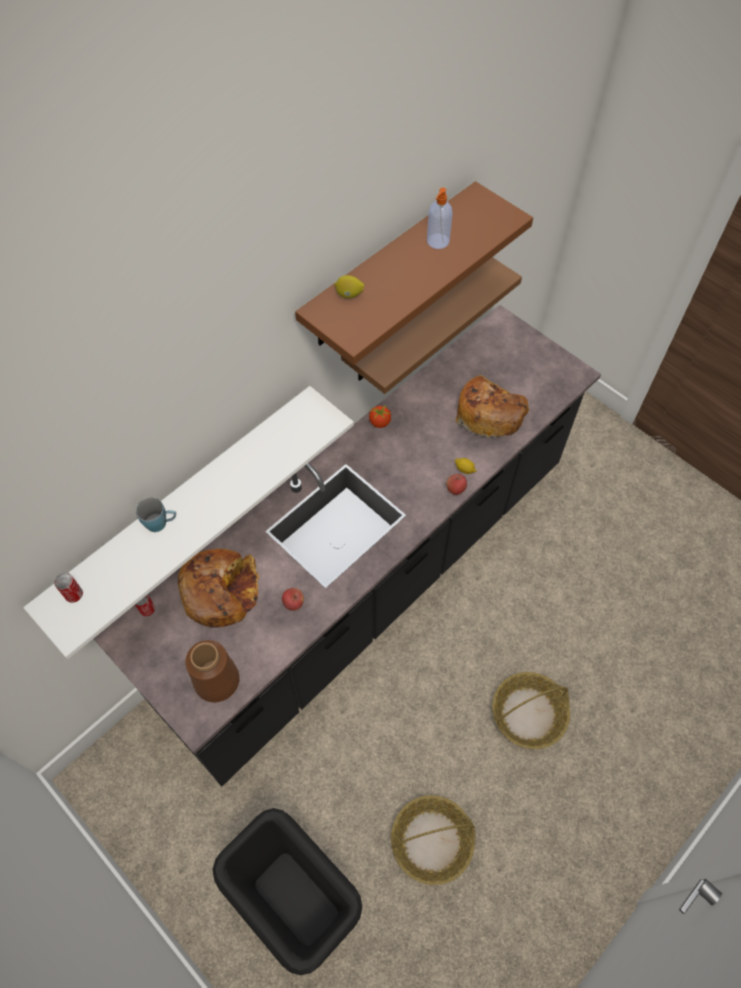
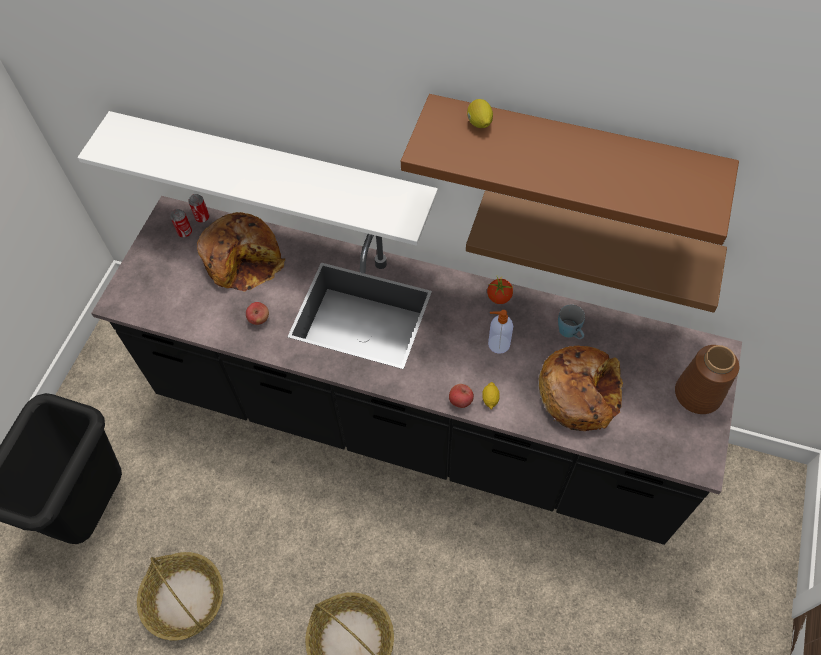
camera: 65 degrees right, 0 degrees up
(74, 595) = (132, 134): can -> can (185, 232)
(161, 523) = (225, 154): blue mug -> blue mug (570, 333)
(216, 680) = (159, 297): brown vase -> brown vase (697, 393)
(437, 242) = (611, 163): soap dispenser -> soap dispenser (498, 344)

